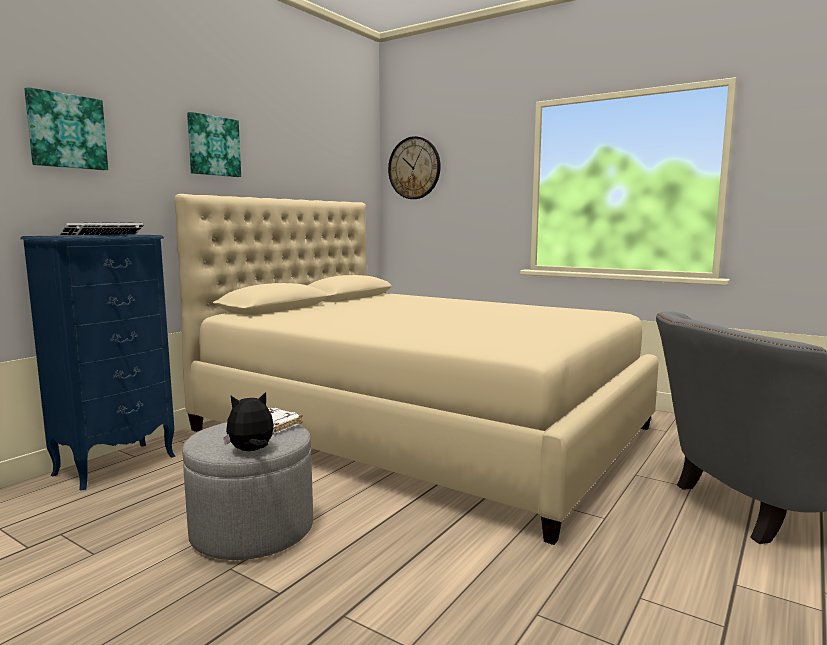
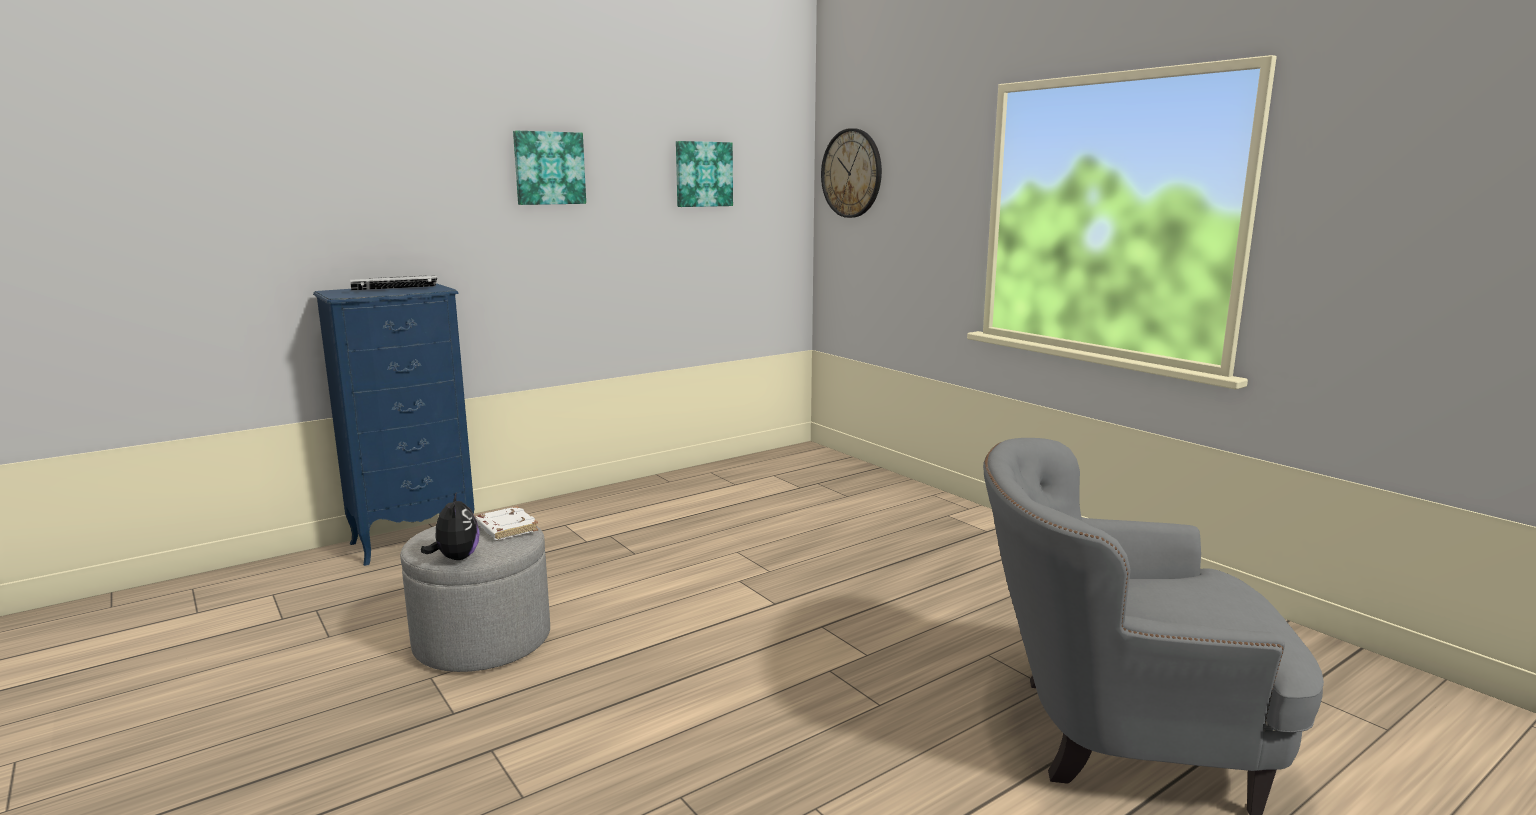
camera: 20 degrees right, 5 degrees up
(66, 131) = (364, 171): picture -> picture (703, 174)
(251, 451) = (456, 558): plush toy -> plush toy turned 75 degrees clockwise
(420, 428) = (771, 544): beige bed -> none

